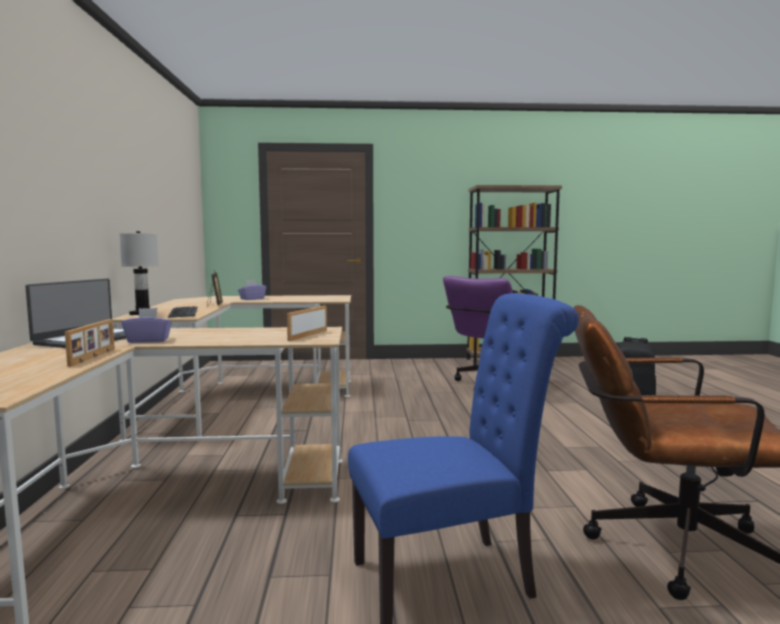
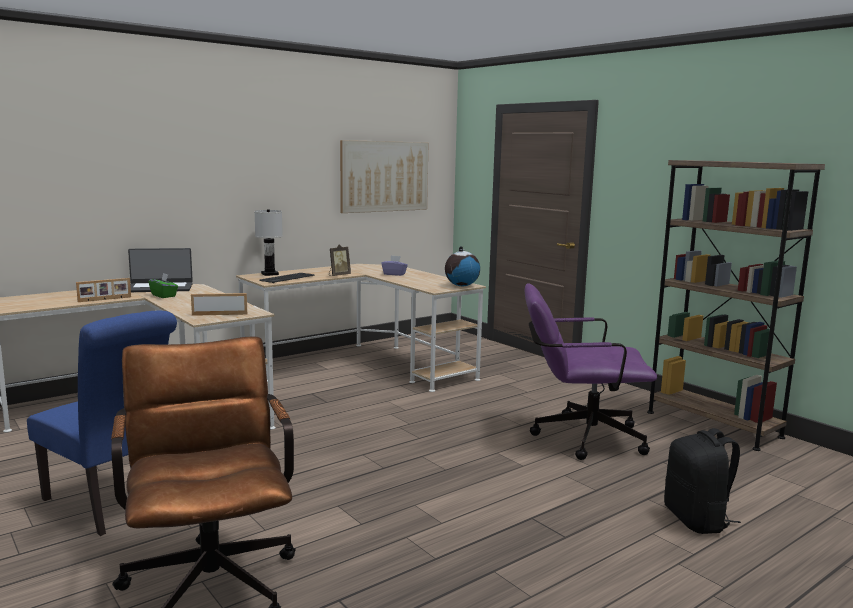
camera: 55 degrees right, 5 degrees up
(148, 340) = (164, 295): purple tissue box -> green tissue box
(176, 204) = (384, 176): none -> picture
(338, 296) = (461, 286): none -> globe

